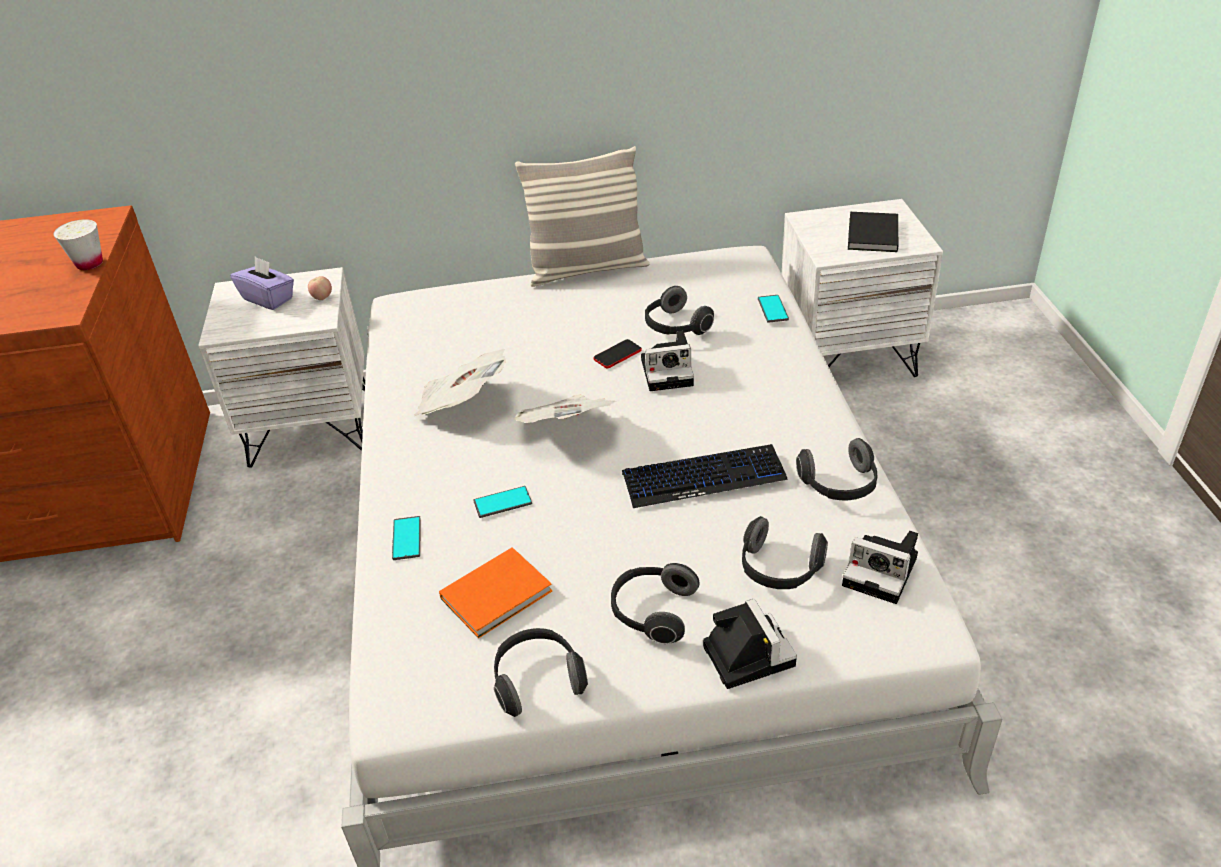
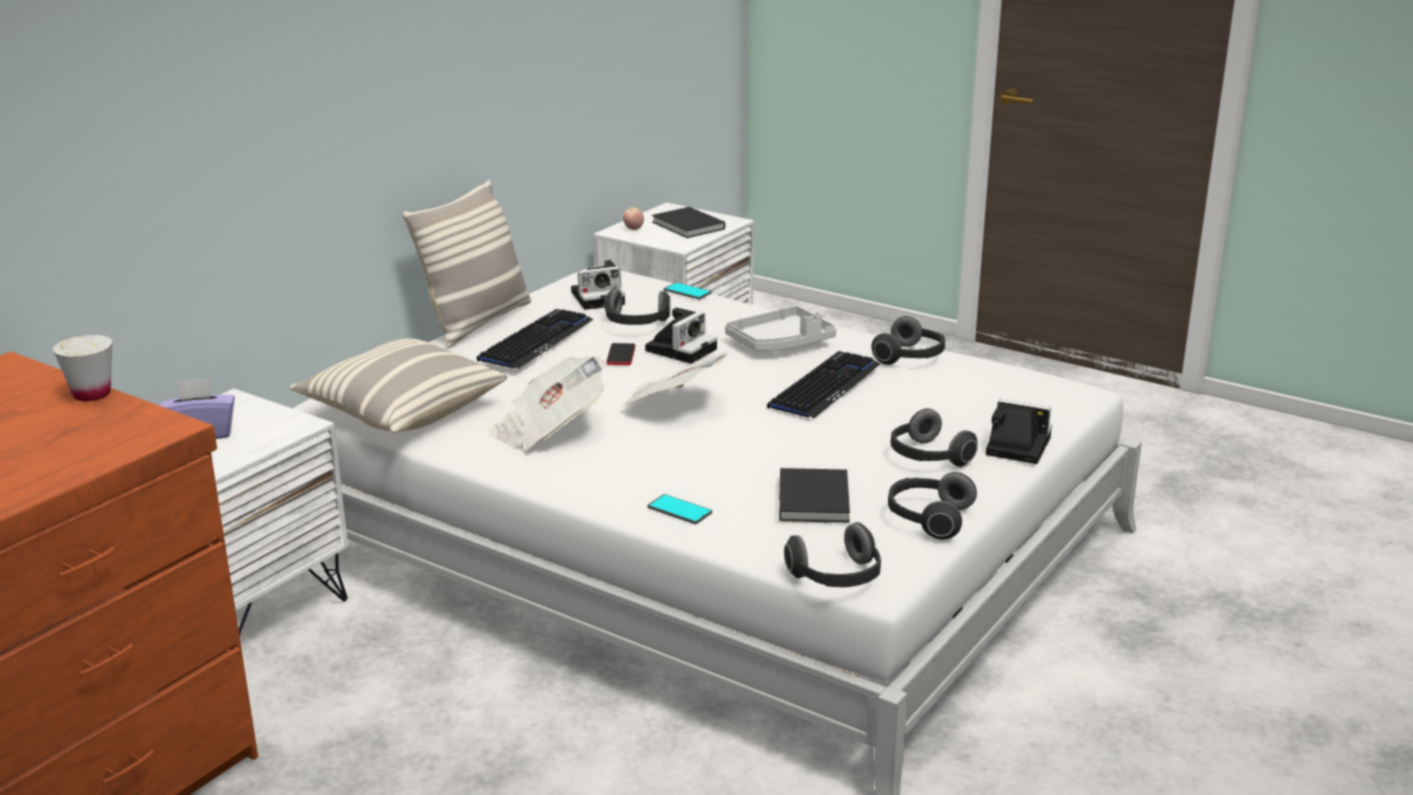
camera: 50 degrees left, 15 degrees down
(322, 298) = (266, 412): apple -> apple (633, 229)
(418, 333) = (401, 411): none -> pillow
(499, 594) = (815, 498): orange book -> black book
(502, 503) = (714, 458): phone -> none
(584, 310) = (536, 341): none -> keyboard
(757, 406) = (781, 343): none -> grey tray
(779, 570) = (957, 406): headphones -> headphones (837, 578)
(883, 571) = (1012, 380): camera -> camera (600, 297)

